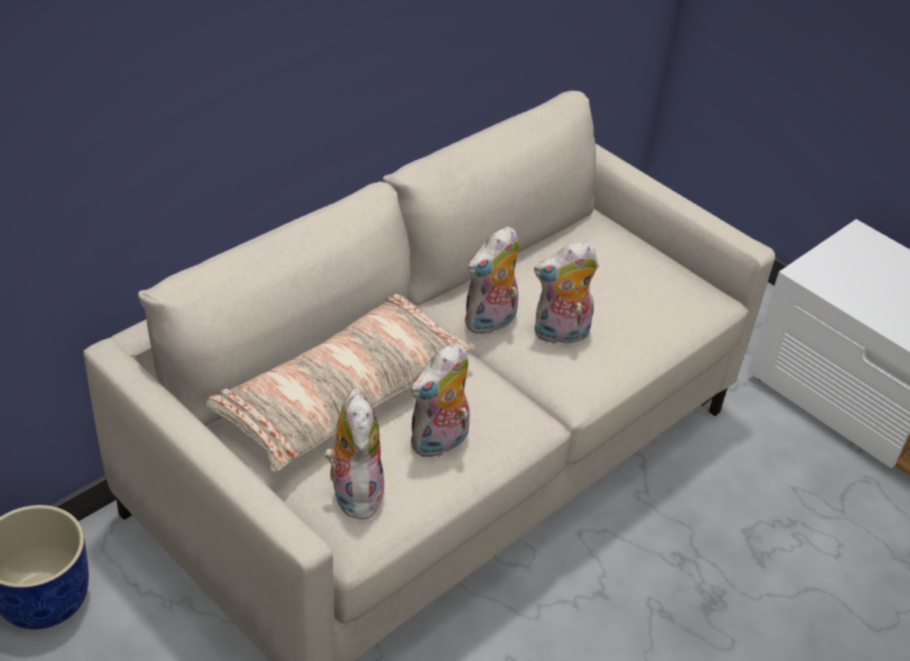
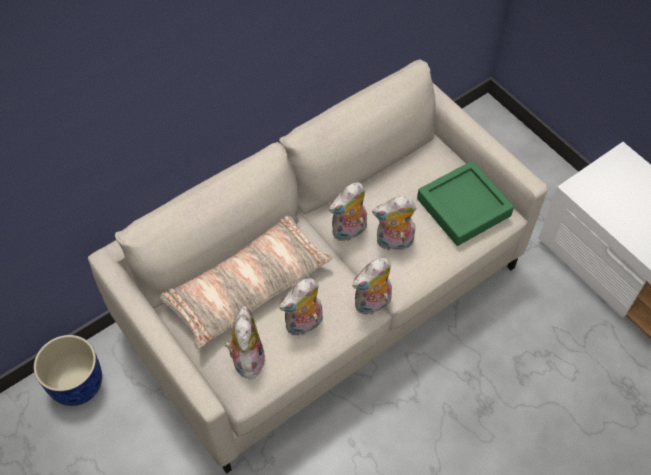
camera: 10 degrees right, 15 degrees up
(541, 415) = (372, 304): none -> plush toy
(654, 289) = (463, 207): none -> green tray

